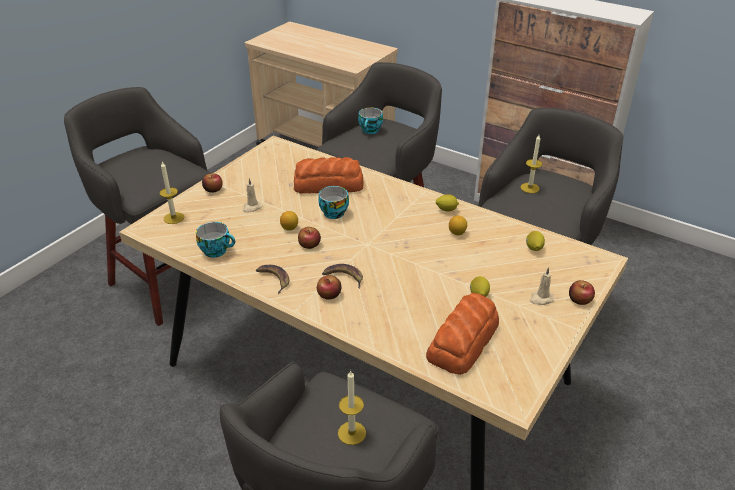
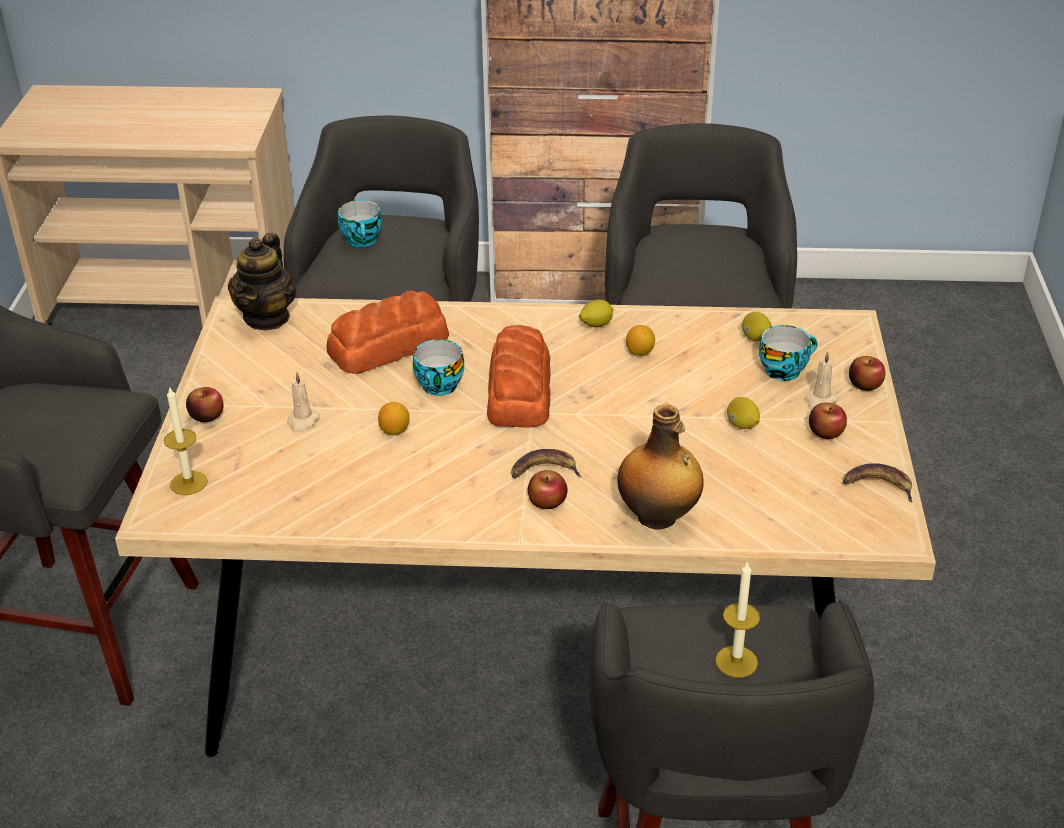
camera: 30 degrees left, 0 degrees up
(217, 250) = (315, 504): cup -> cup (784, 369)
(273, 279) = (446, 512): banana -> banana (877, 485)
(285, 152) = (267, 317): none -> teapot
(309, 244) = (449, 444): apple -> apple (826, 432)
(380, 328) = (658, 517): none -> bottle
(464, 341) = (776, 490): bread -> bread (520, 390)
(530, 188) = (672, 257): candle -> none

